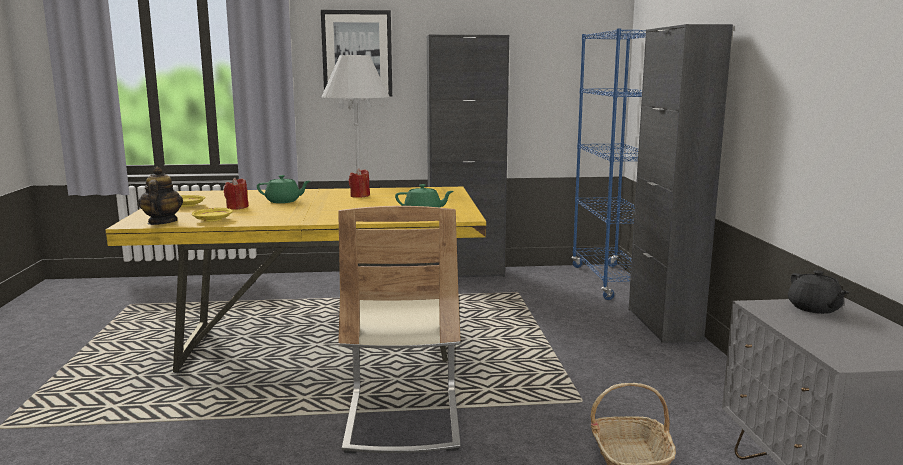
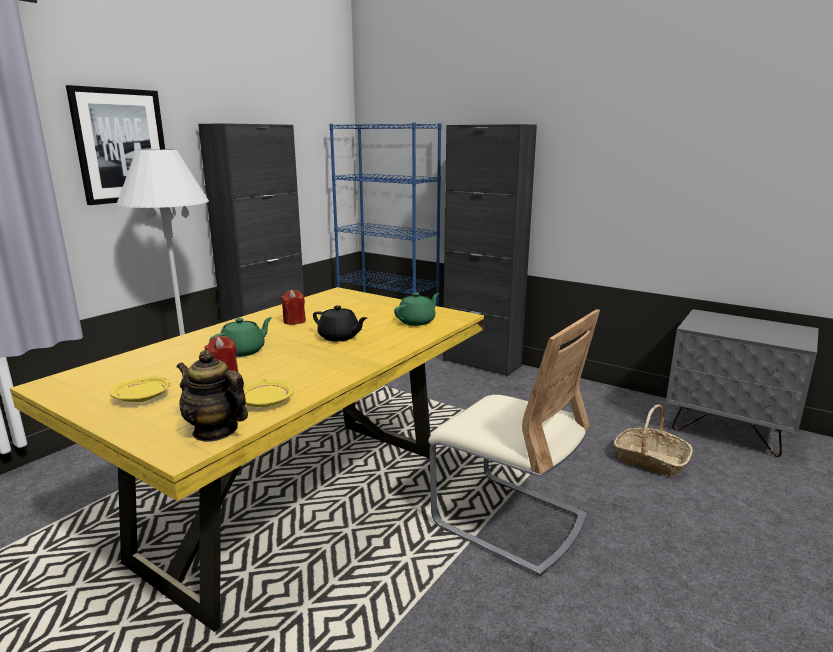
camera: 50 degrees left, 5 degrees up
(814, 308) = (709, 320): black teapot -> black teapot (339, 337)

